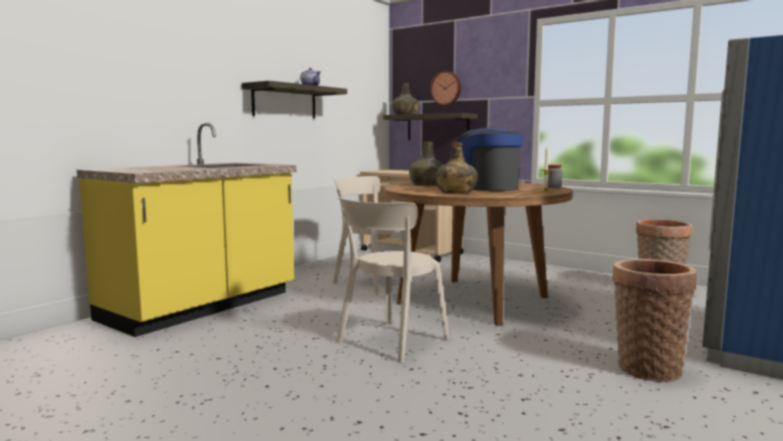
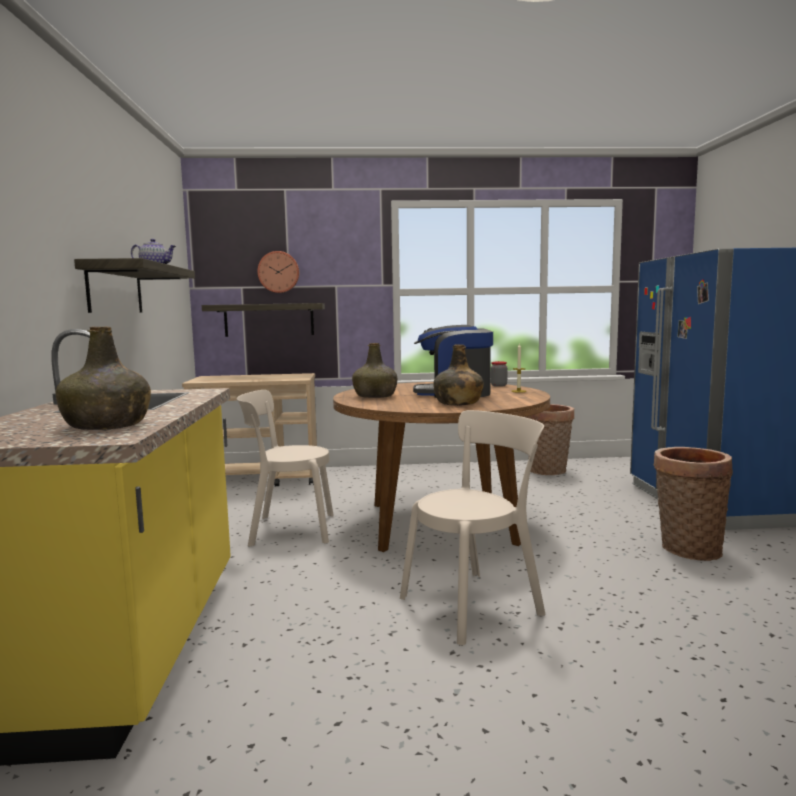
camera: 40 degrees left, 0 degrees up
(390, 342) = (475, 604): beige chair -> beige chair turned 120 degrees counterclockwise
(405, 114) = (227, 304): green bottle -> green bottle (108, 425)

